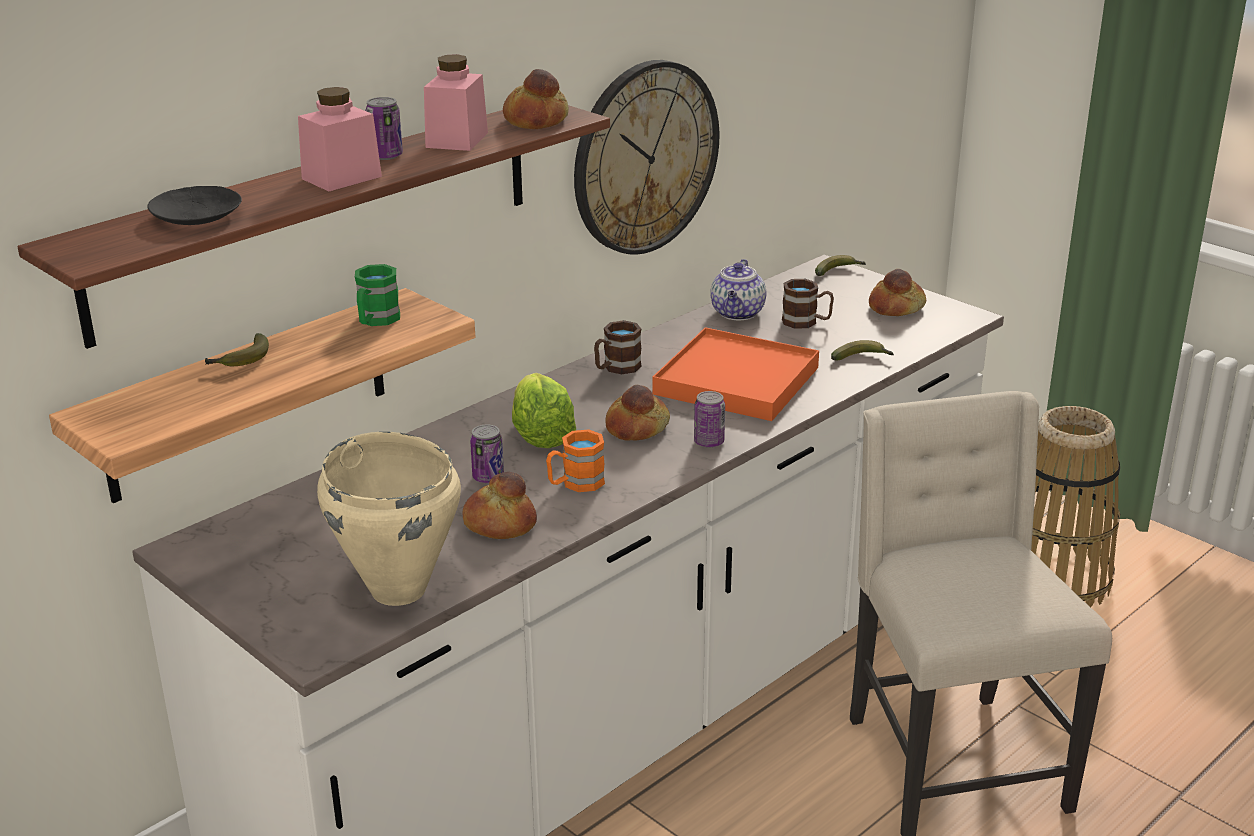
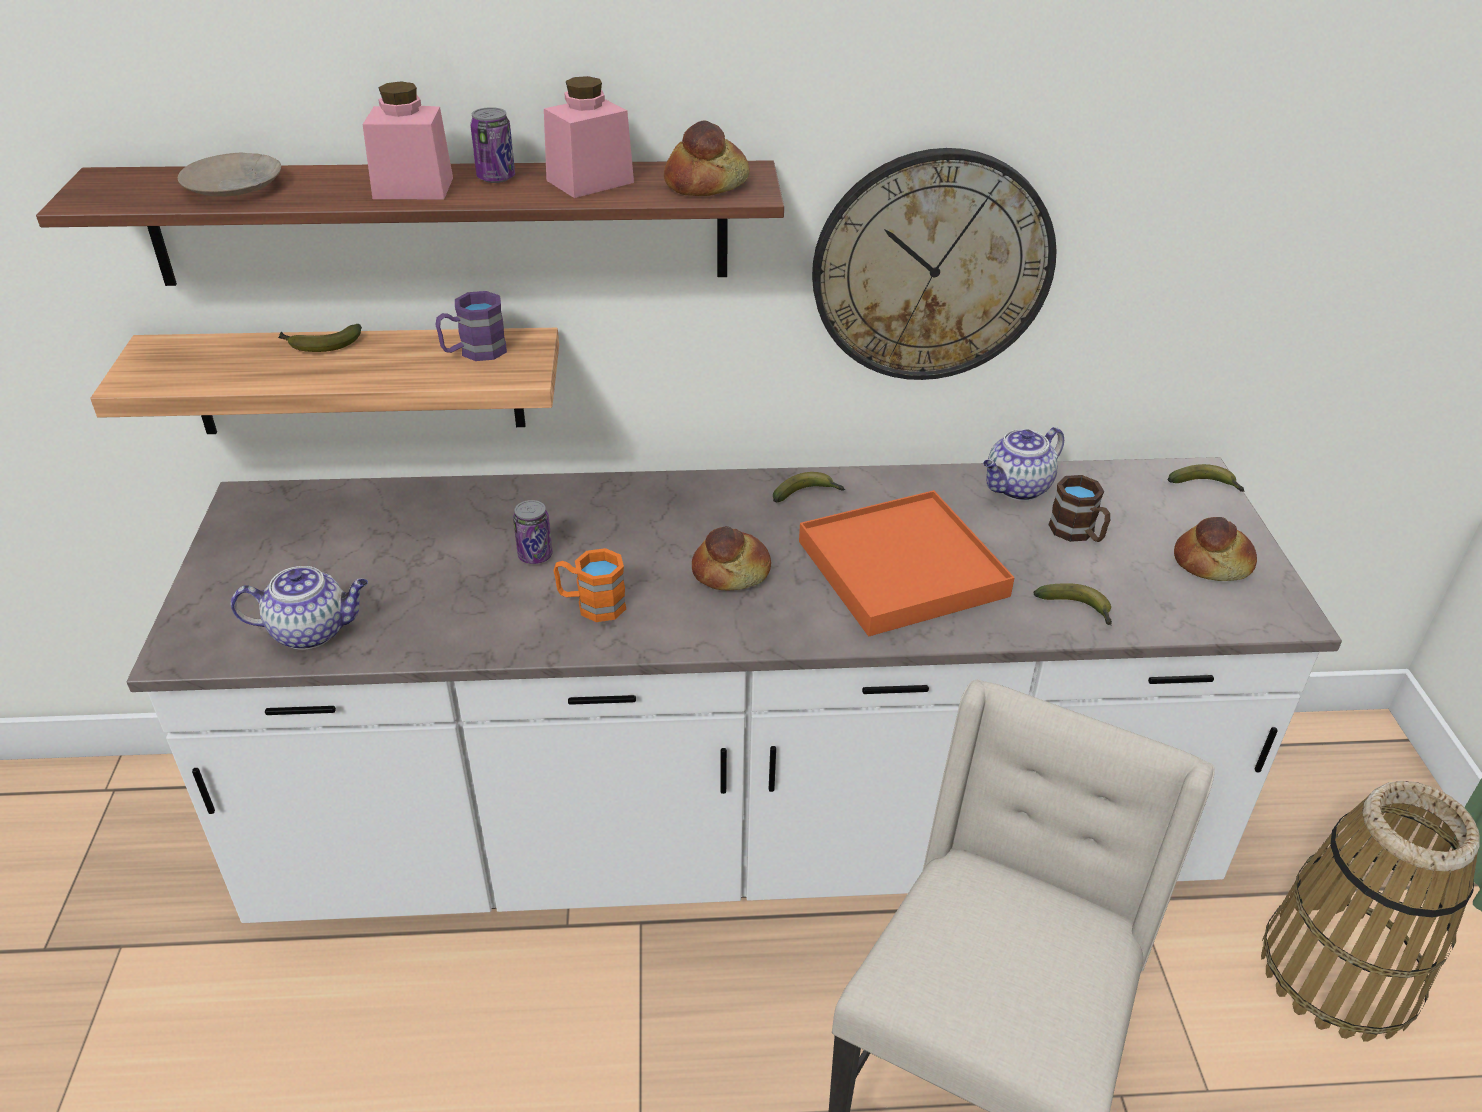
camera: 40 degrees right, 10 degrees up
(197, 216) = (235, 186): black plate -> beige plate
(375, 321) = (474, 352): green mug -> purple mug
(399, 589) = (312, 631): beige cooking pot -> teapot
(500, 524) = (474, 611): bread -> none
(541, 435) = (640, 534): lettuce -> none
(616, 368) = (808, 495): brown mug -> banana
(709, 442) = (772, 627): can -> none

